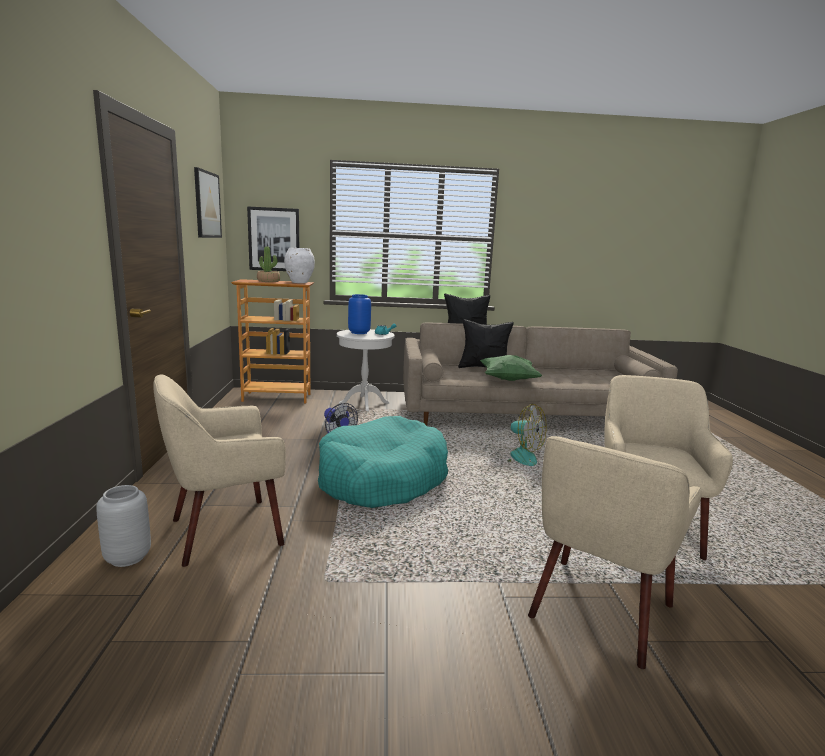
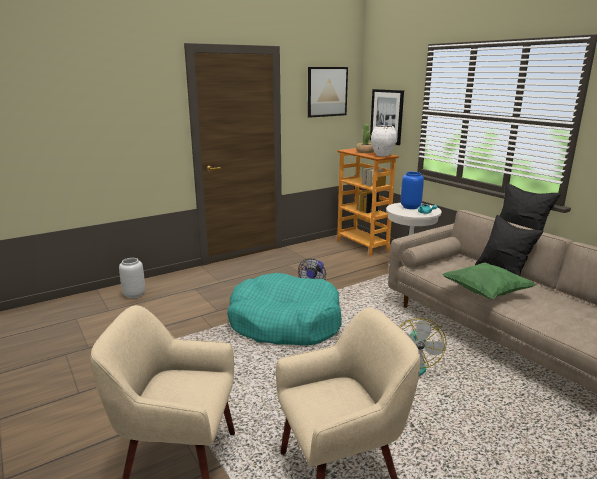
camera: 60 degrees right, 5 degrees up
(224, 531) = (174, 304): beige armchair -> none

